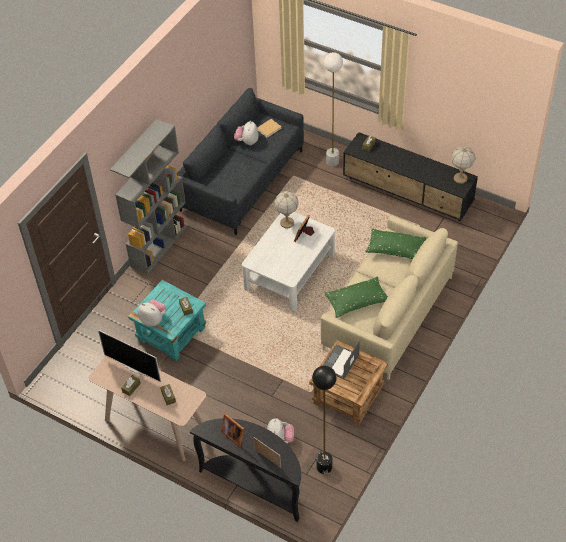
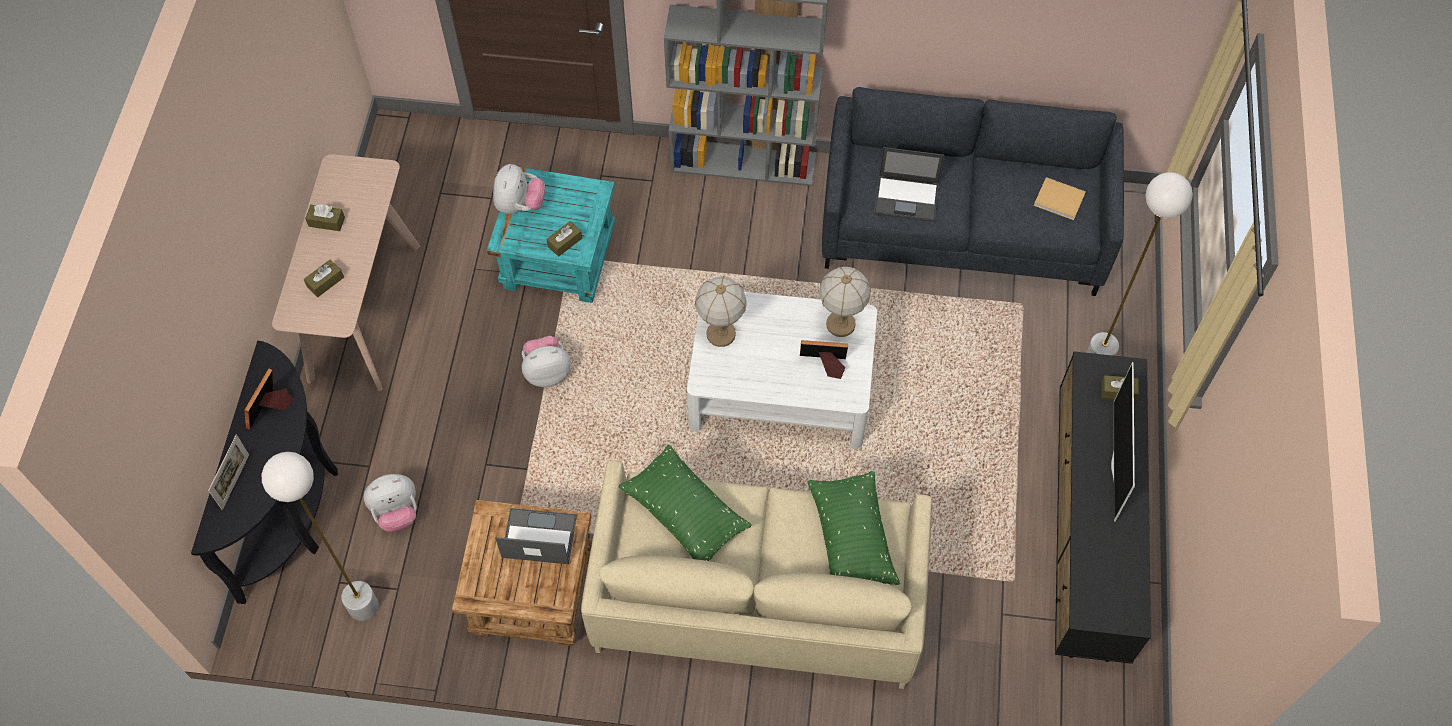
camera: 65 degrees right, 10 degrees up
(135, 369) = (366, 211): television -> television (1117, 466)
(239, 176) = (907, 198): none -> laptop
(247, 142) = (1003, 177): plush toy -> plush toy (547, 372)
(324, 466) = (363, 606): black floor lamp -> white floor lamp
(460, 178) = (1122, 603): table lamp -> table lamp (720, 334)

